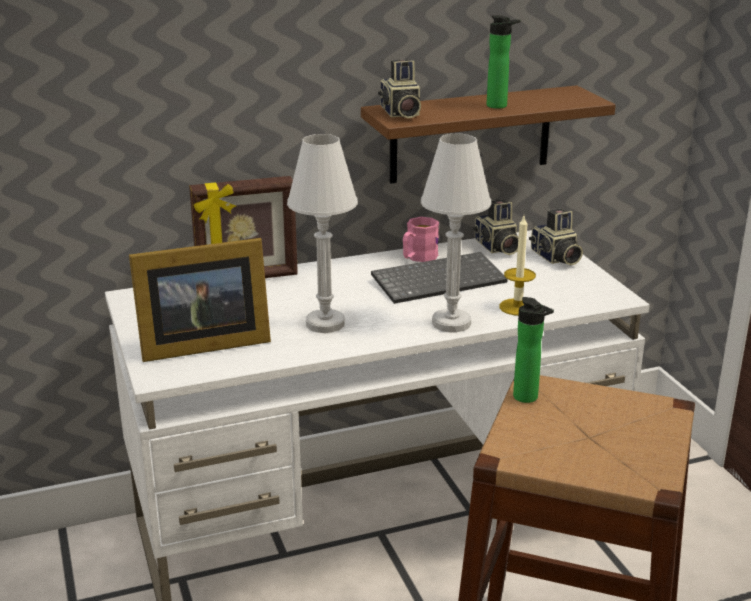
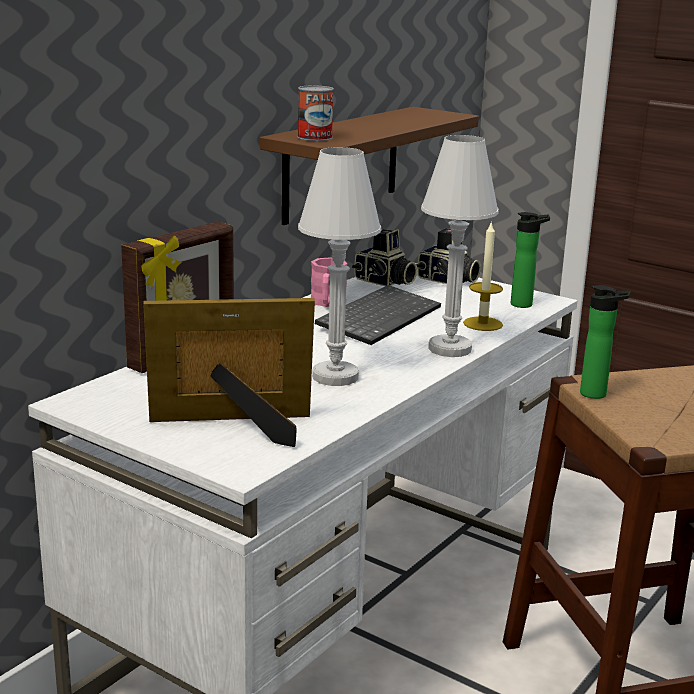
camera: 35 degrees left, 5 degrees down
(200, 344) = (236, 427): picture frame -> picture frame turned 135 degrees counterclockwise
(400, 113) = (315, 137): camera -> can
(499, 106) = (390, 124): bottle -> bottle (525, 304)

